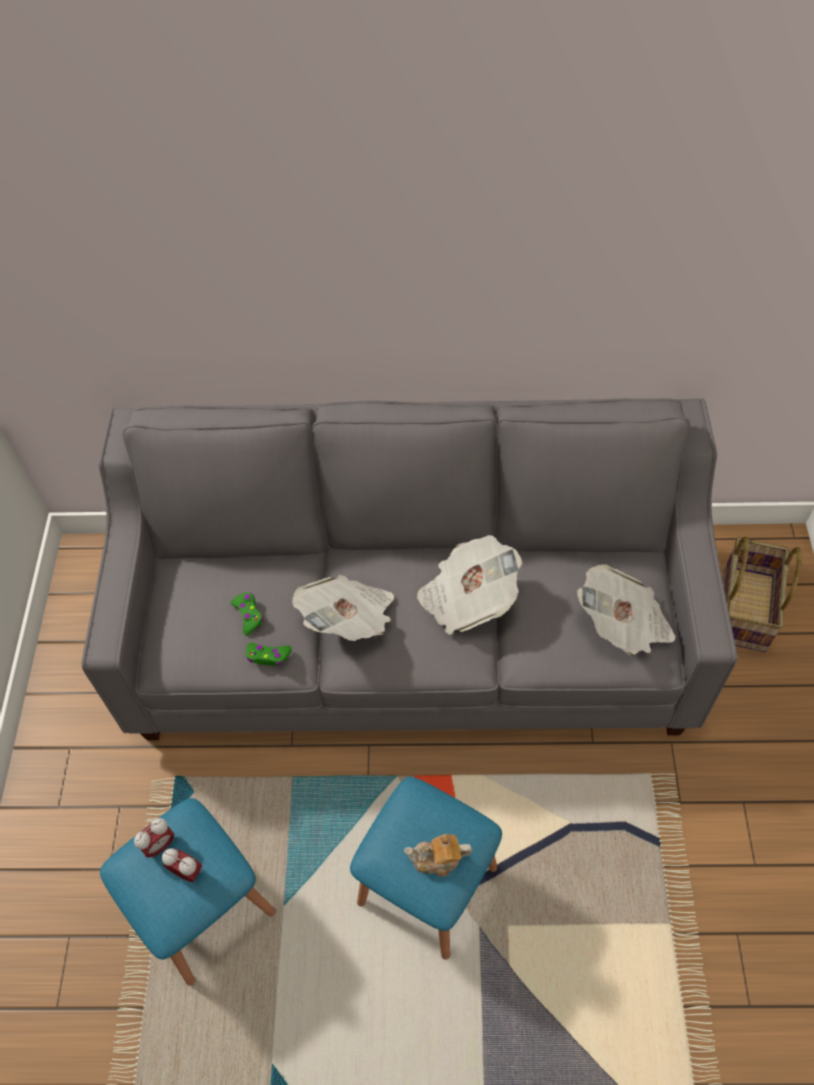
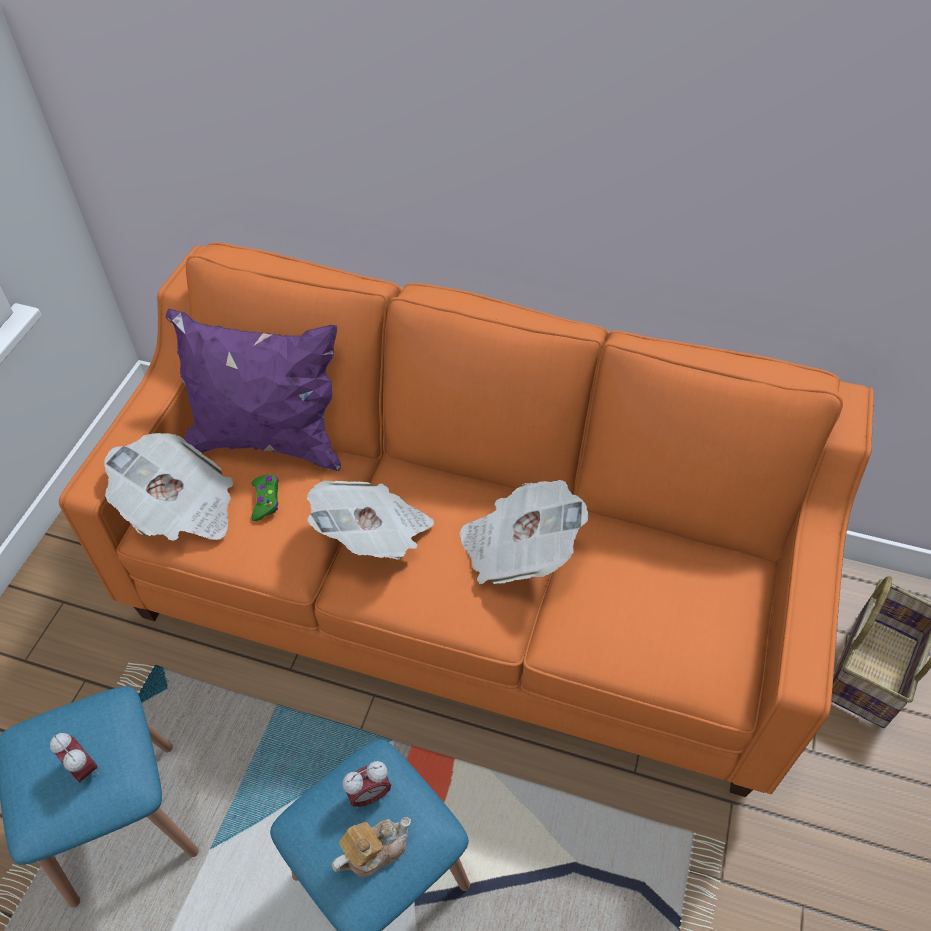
camera: 15 degrees right, 5 degrees down
(160, 845) = (68, 728): alarm clock -> alarm clock (369, 794)
(228, 563) = (269, 441): none -> purple pillow
(268, 656) = (268, 551): green game controller -> none
(413, 635) = (467, 588): grey sofa -> orange sofa
(438, 859) = (373, 851): teapot -> teapot turned 135 degrees clockwise
(623, 624) = (697, 632): newspaper -> newspaper (180, 509)

